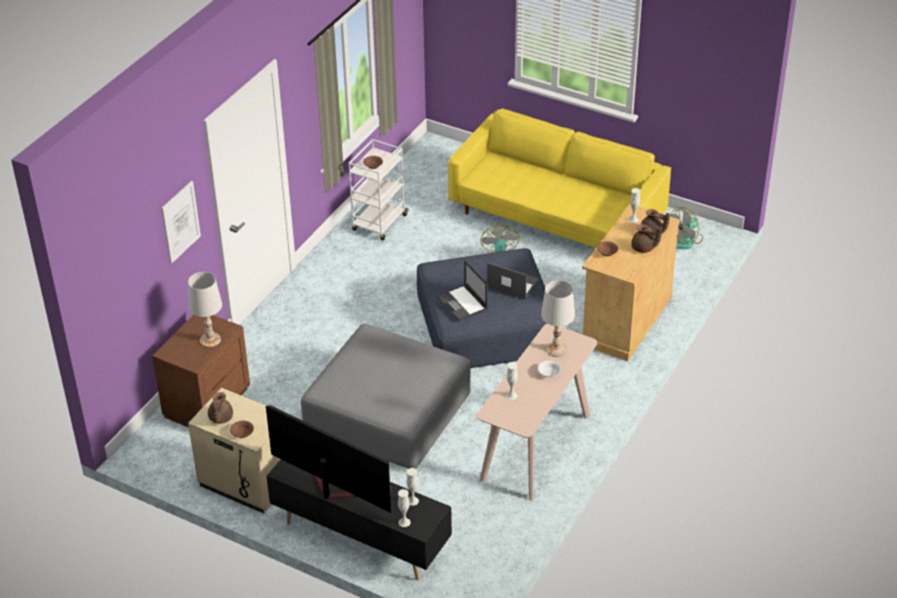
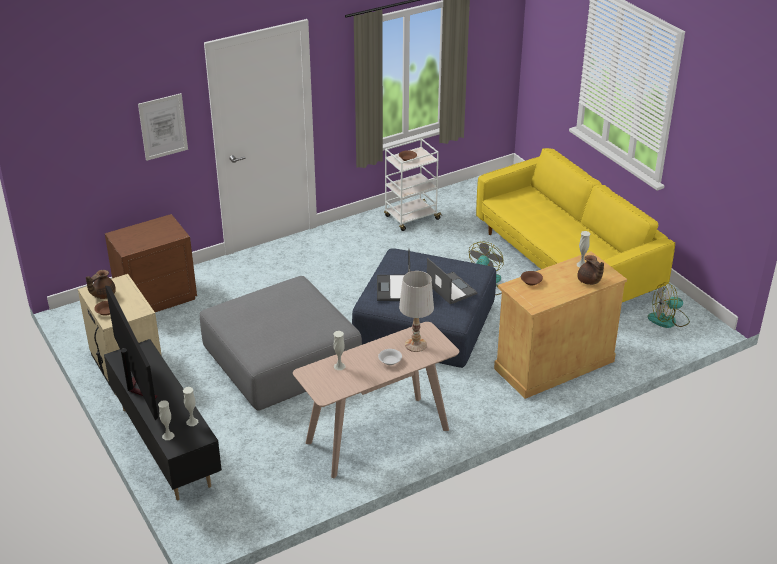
camera: 30 degrees right, 5 degrees down
(210, 339) = (156, 237): white table lamp -> none
(644, 248) = (569, 290): brown teapot -> none

